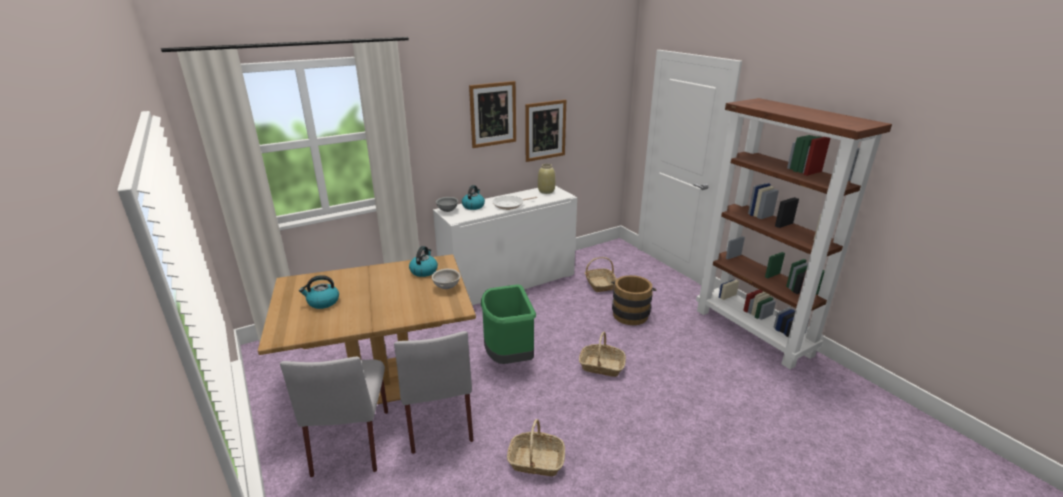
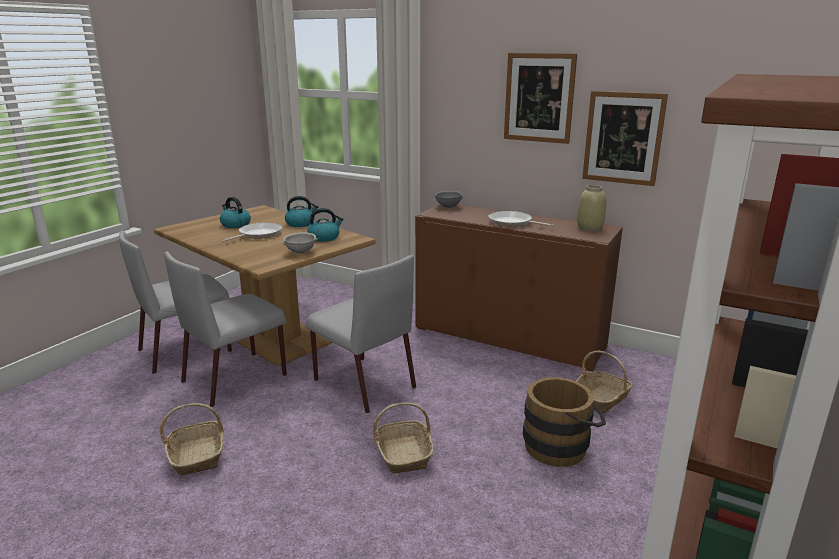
camera: 60 degrees right, 5 degrees down
(372, 296) = (258, 234): none -> frying pan
(473, 206) = (479, 212): kettle -> kettle (301, 223)
(508, 283) = (508, 337): white cabinet -> brown cabinet
(508, 357) = (363, 383): green trash can -> grey chair

